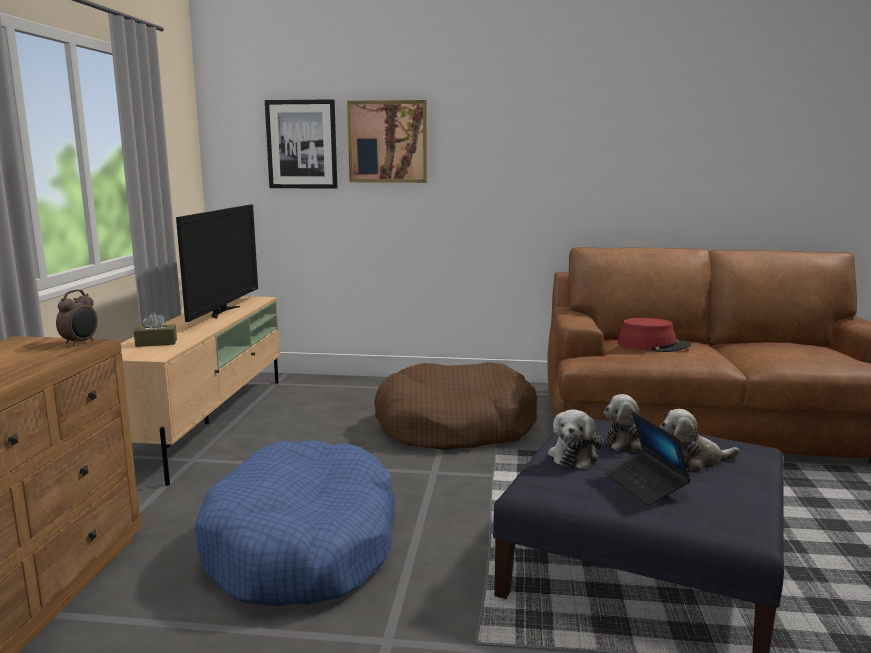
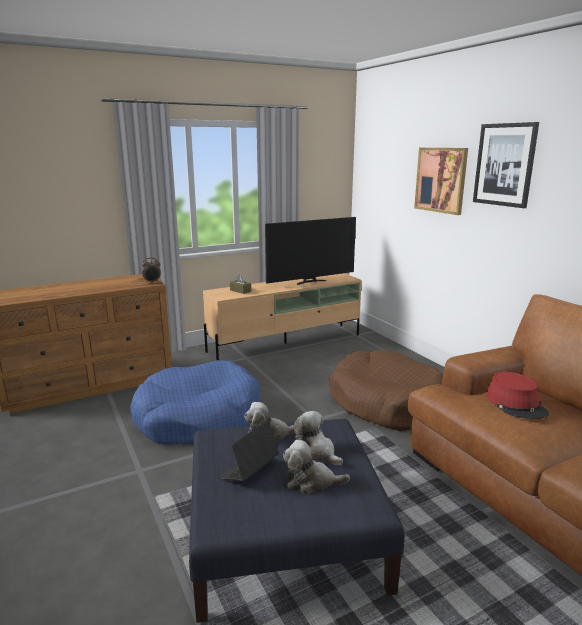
camera: 55 degrees right, 5 degrees up
(302, 144) = (396, 178): picture -> picture (504, 165)
(692, 461) = (311, 481): plush toy -> plush toy turned 45 degrees counterclockwise

